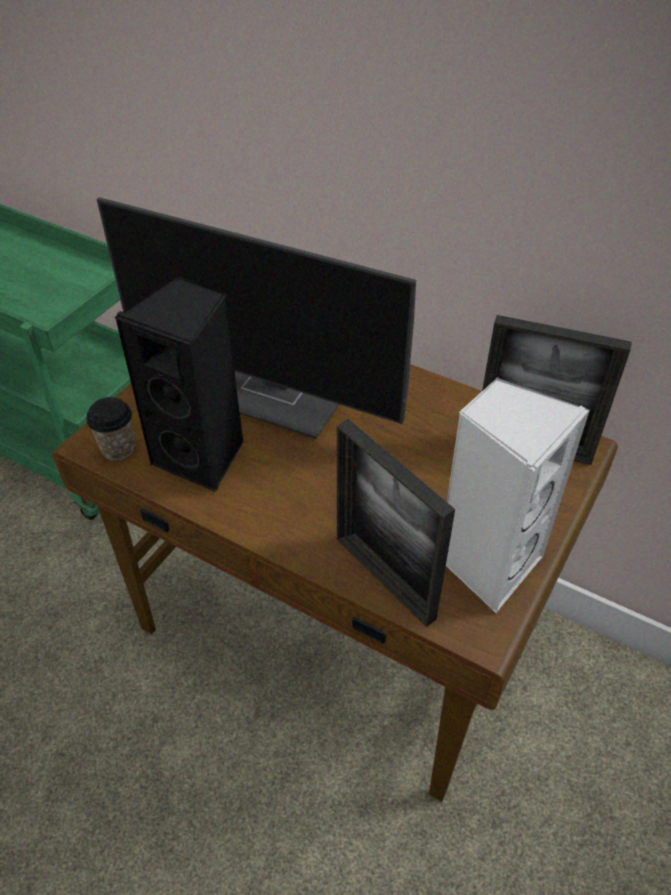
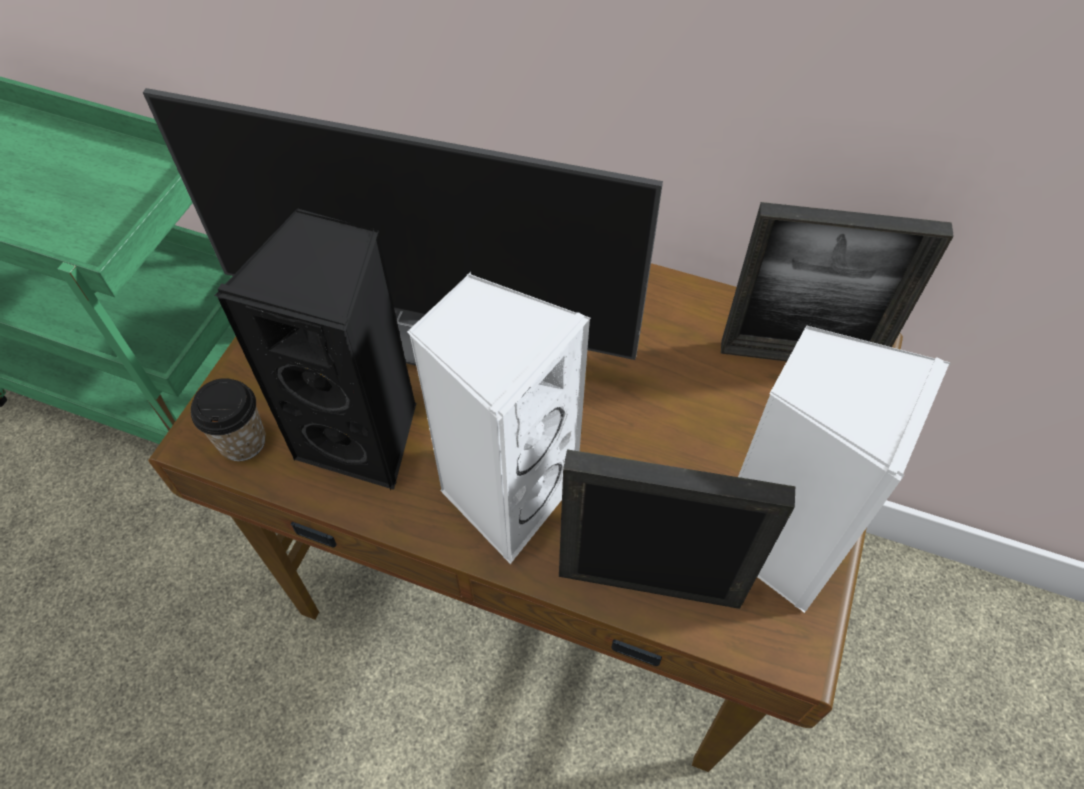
camera: 10 degrees left, 10 degrees up
(294, 505) = (506, 493): none -> white speaker
(384, 577) = (649, 584): picture frame -> picture frame turned 150 degrees clockwise

